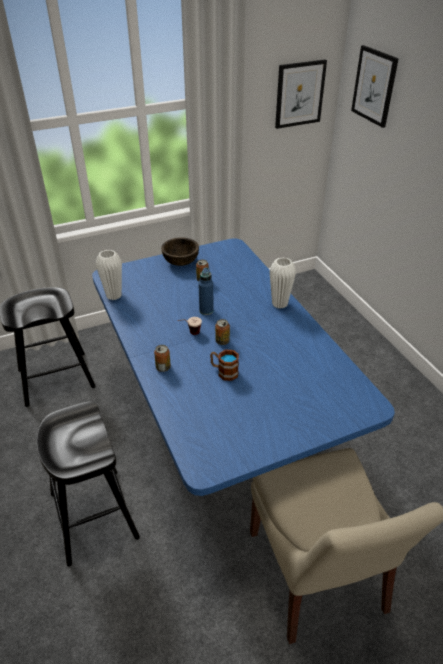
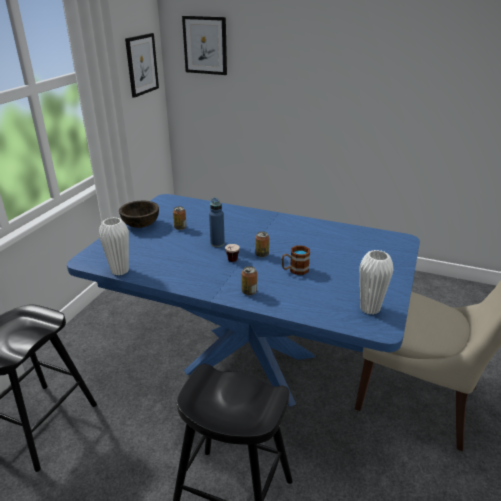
camera: 45 degrees left, 10 degrees down
(279, 304) = (260, 217): white vase -> white vase (370, 308)

